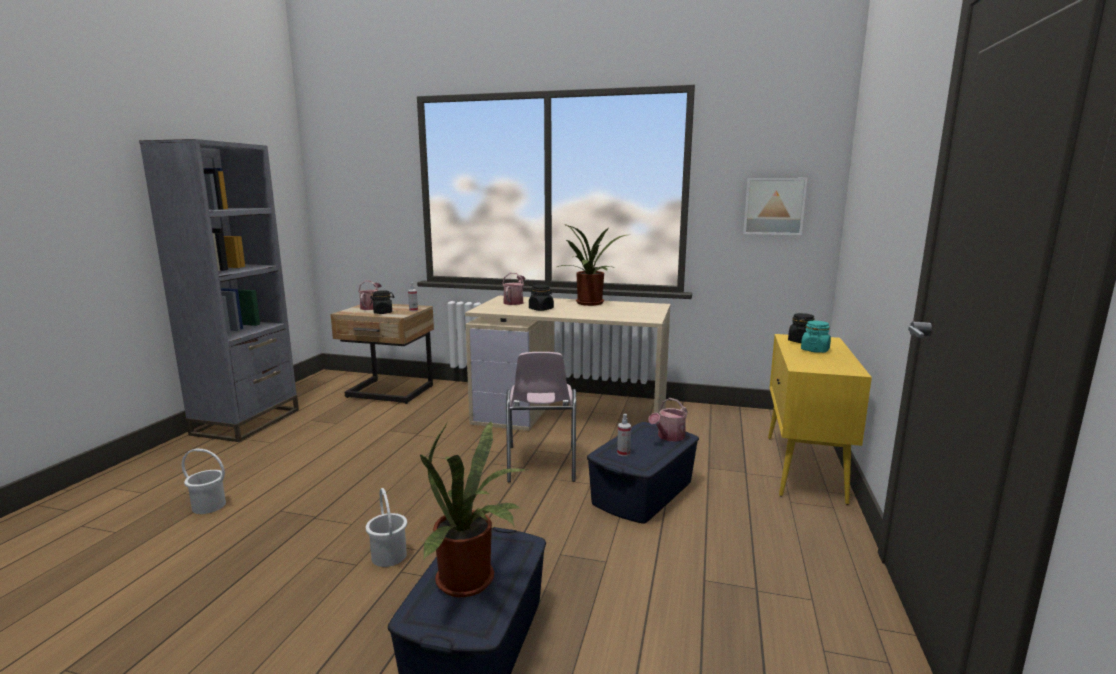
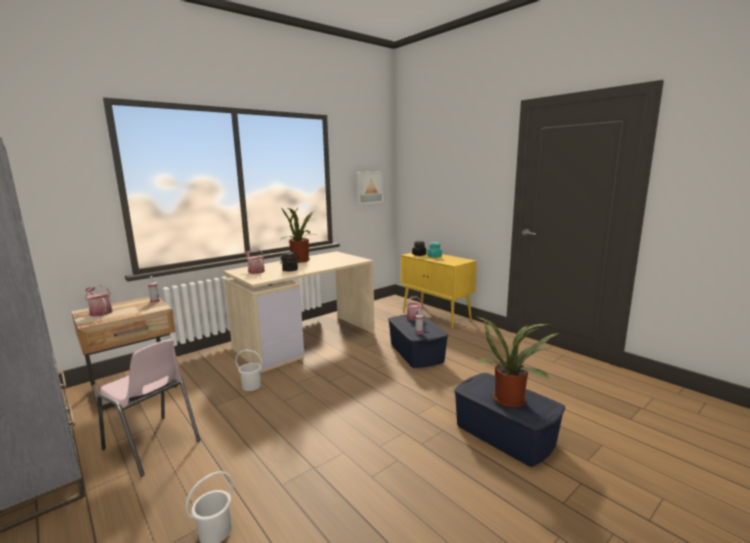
camera: 55 degrees left, 0 degrees up
(383, 312) = (134, 311): black jar -> none
(388, 556) = (401, 445): white bucket -> white bucket (251, 386)
(541, 464) = (352, 367): pink chair -> pink chair (152, 445)

